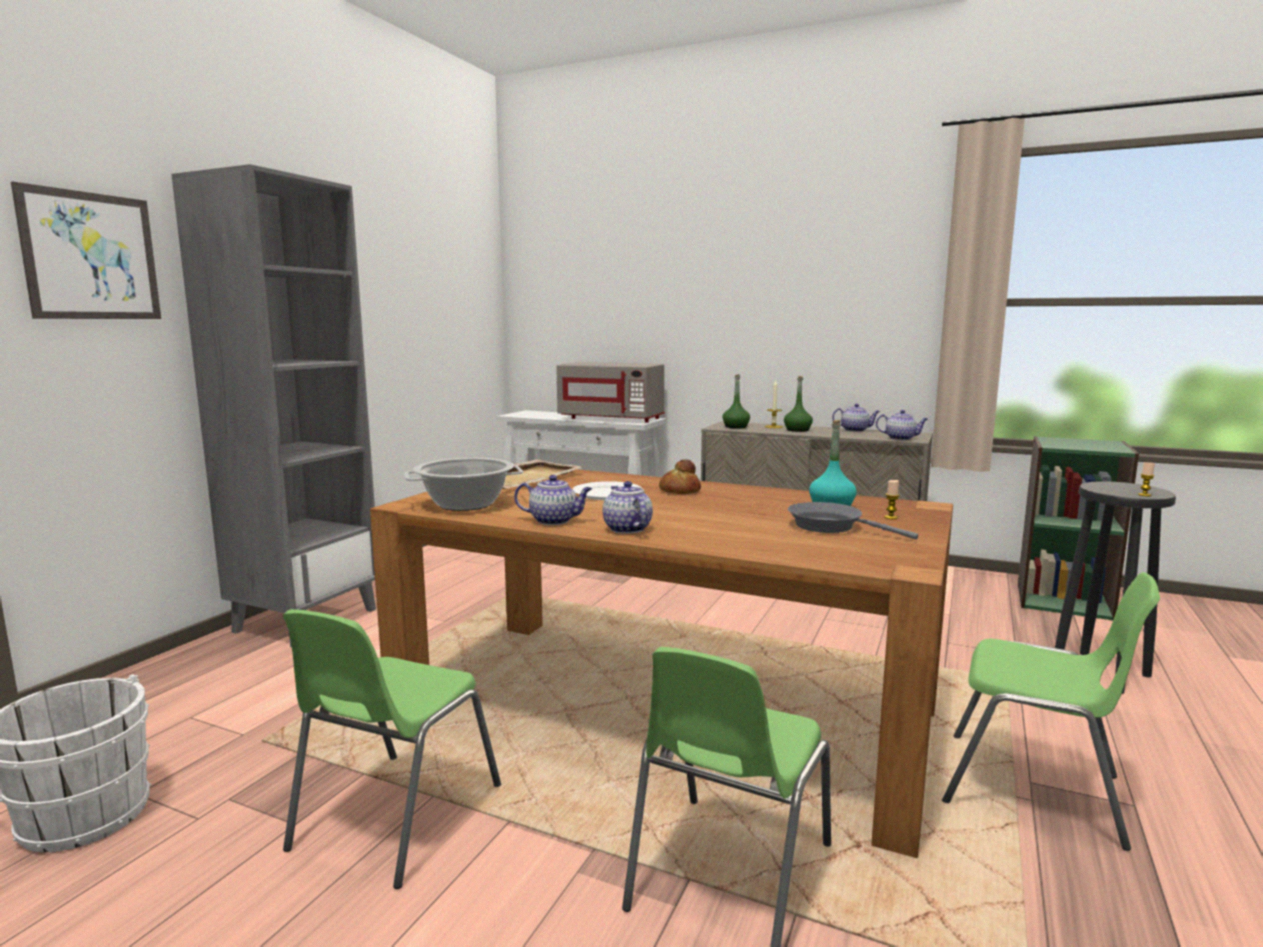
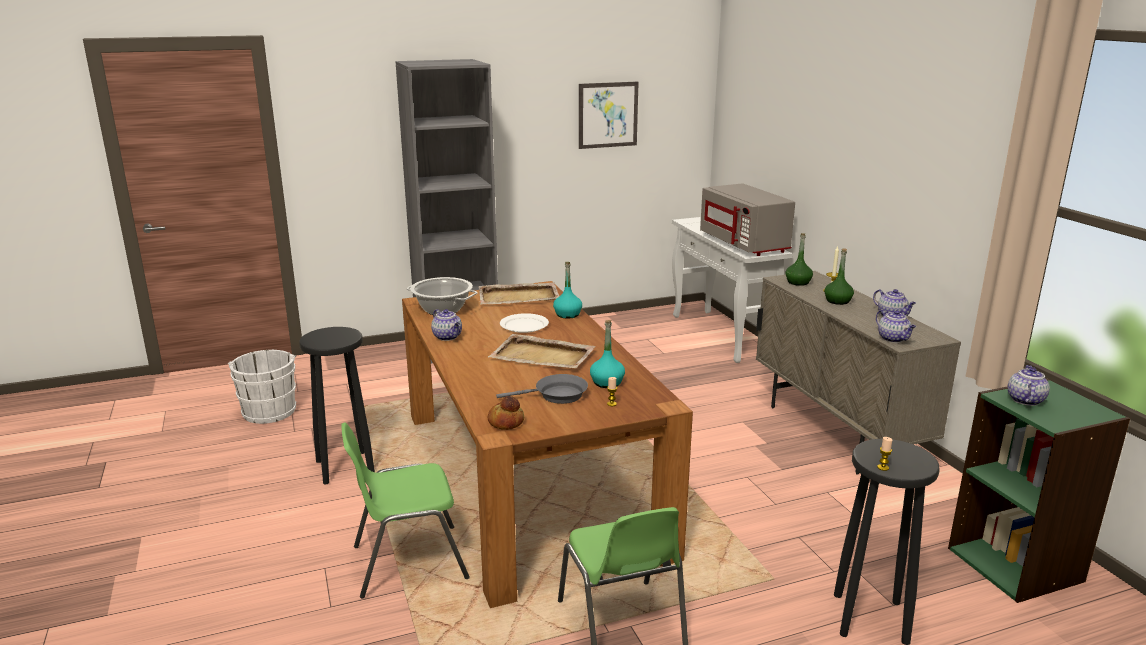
camera: 45 degrees right, 10 degrees up
(91, 256) = (349, 116): picture -> picture (608, 115)
(394, 818) = (345, 466): green chair -> black stool
(621, 478) = (567, 314): none -> turquoise bottle
(626, 529) = (461, 355): teapot -> teapot (1024, 400)
(679, 491) = (567, 337): bread -> bread (505, 422)
(709, 507) = (543, 356): none -> beige tray
(831, 526) = (556, 395): grey frying pan -> grey frying pan turned 90 degrees clockwise

